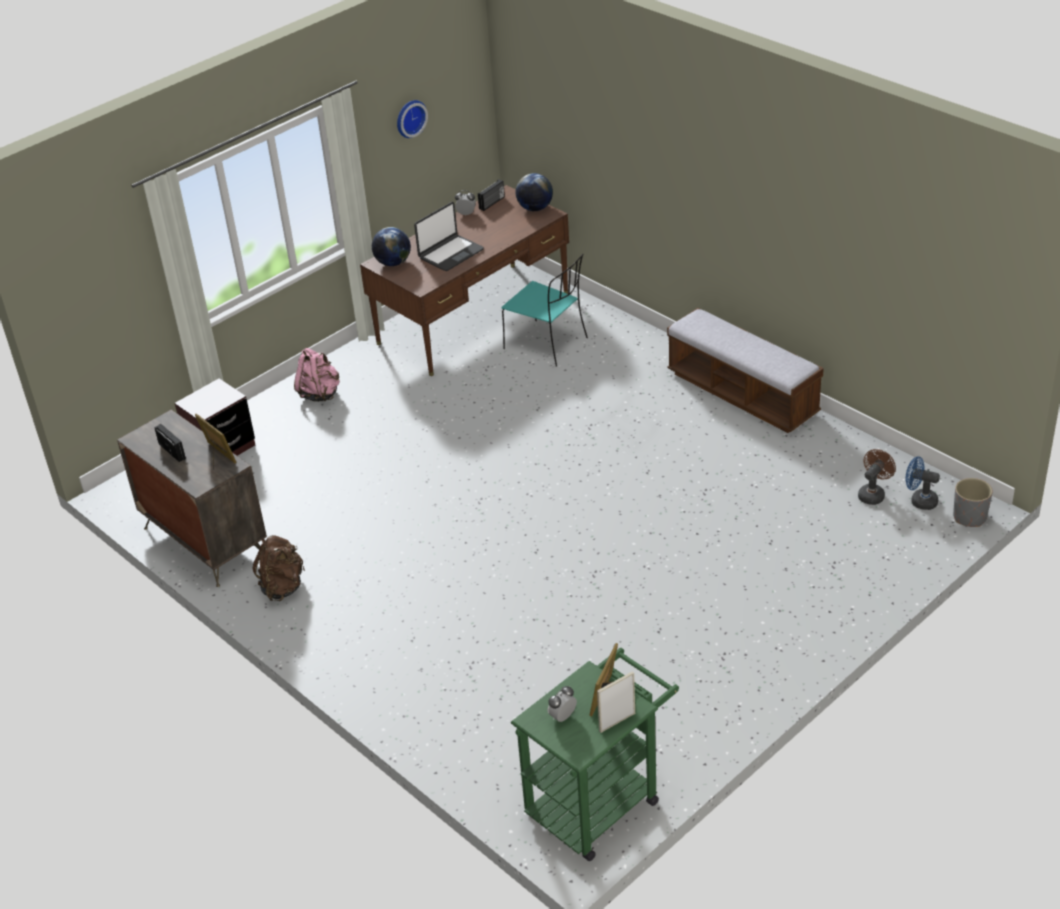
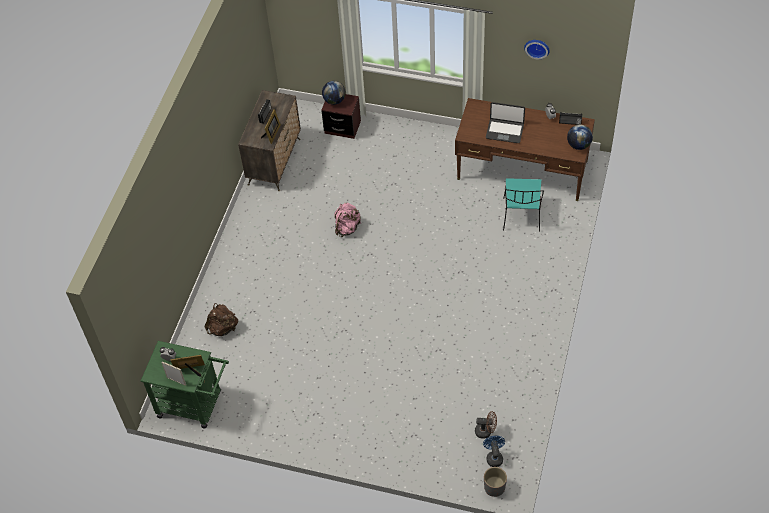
camera: 60 degrees right, 15 degrees up
(282, 587) = (261, 209): brown backpack -> brown backpack (223, 328)
(320, 393) = (411, 140): pink backpack -> pink backpack (347, 228)
(393, 263) = (478, 111): globe -> globe (334, 100)
(742, 394) = (537, 330): bench -> none

